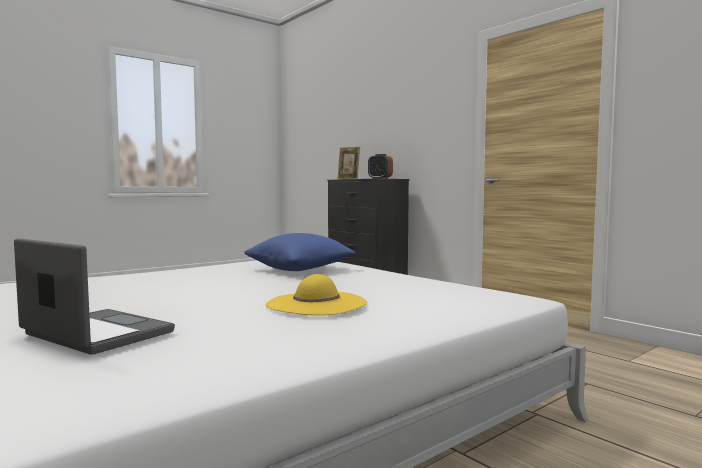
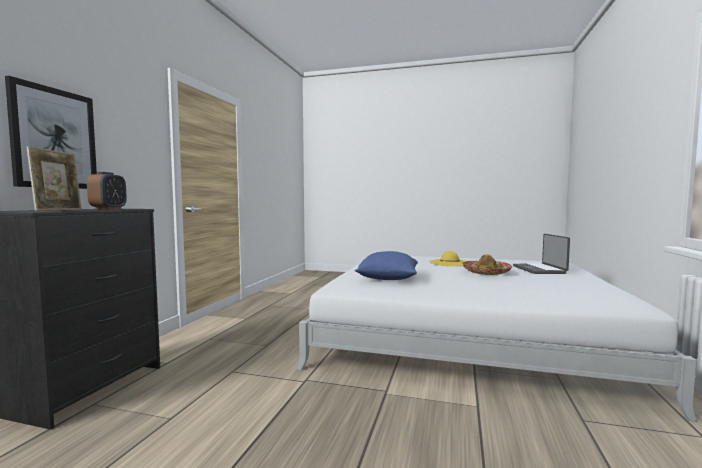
camera: 125 degrees left, 0 degrees up
(200, 296) = (486, 272): none -> hat
(392, 135) = (54, 138): none -> picture

